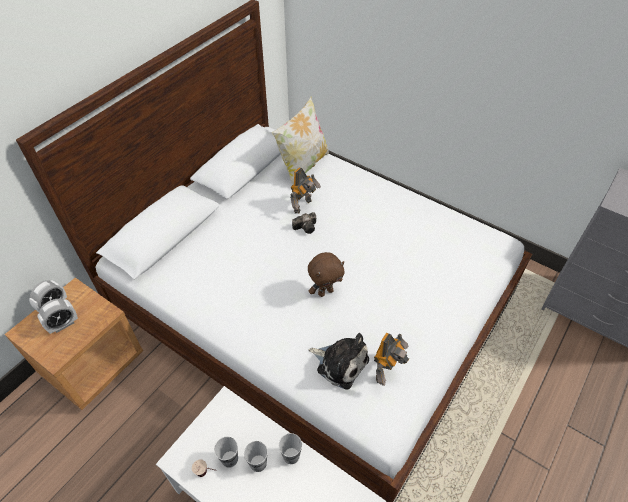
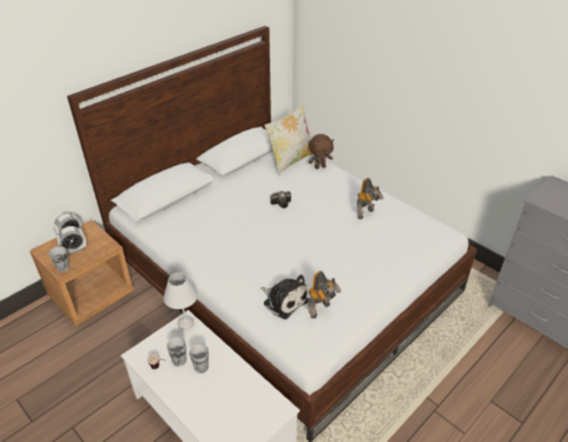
camera: 10 degrees right, 10 degrees down
(225, 406) = (185, 324): none -> white table lamp
(291, 455) = (229, 366): cup -> cup (63, 267)
(304, 206) = (284, 188): toy robot -> toy robot (366, 214)
(325, 292) = (285, 250): brown plush toy -> brown plush toy (320, 167)

